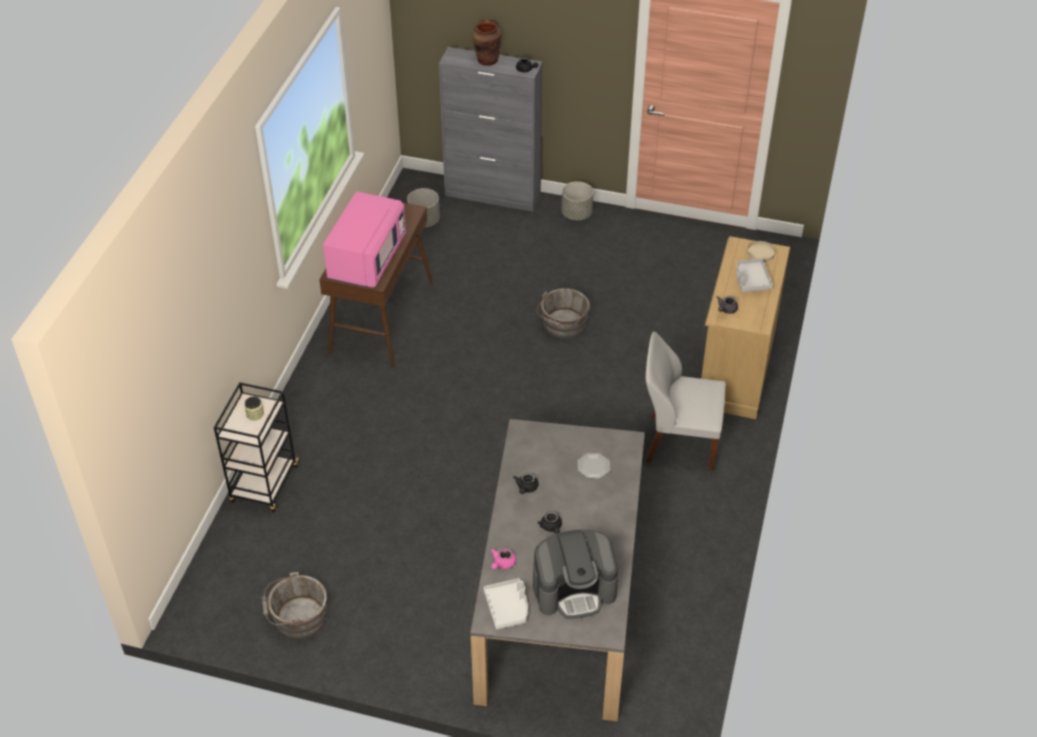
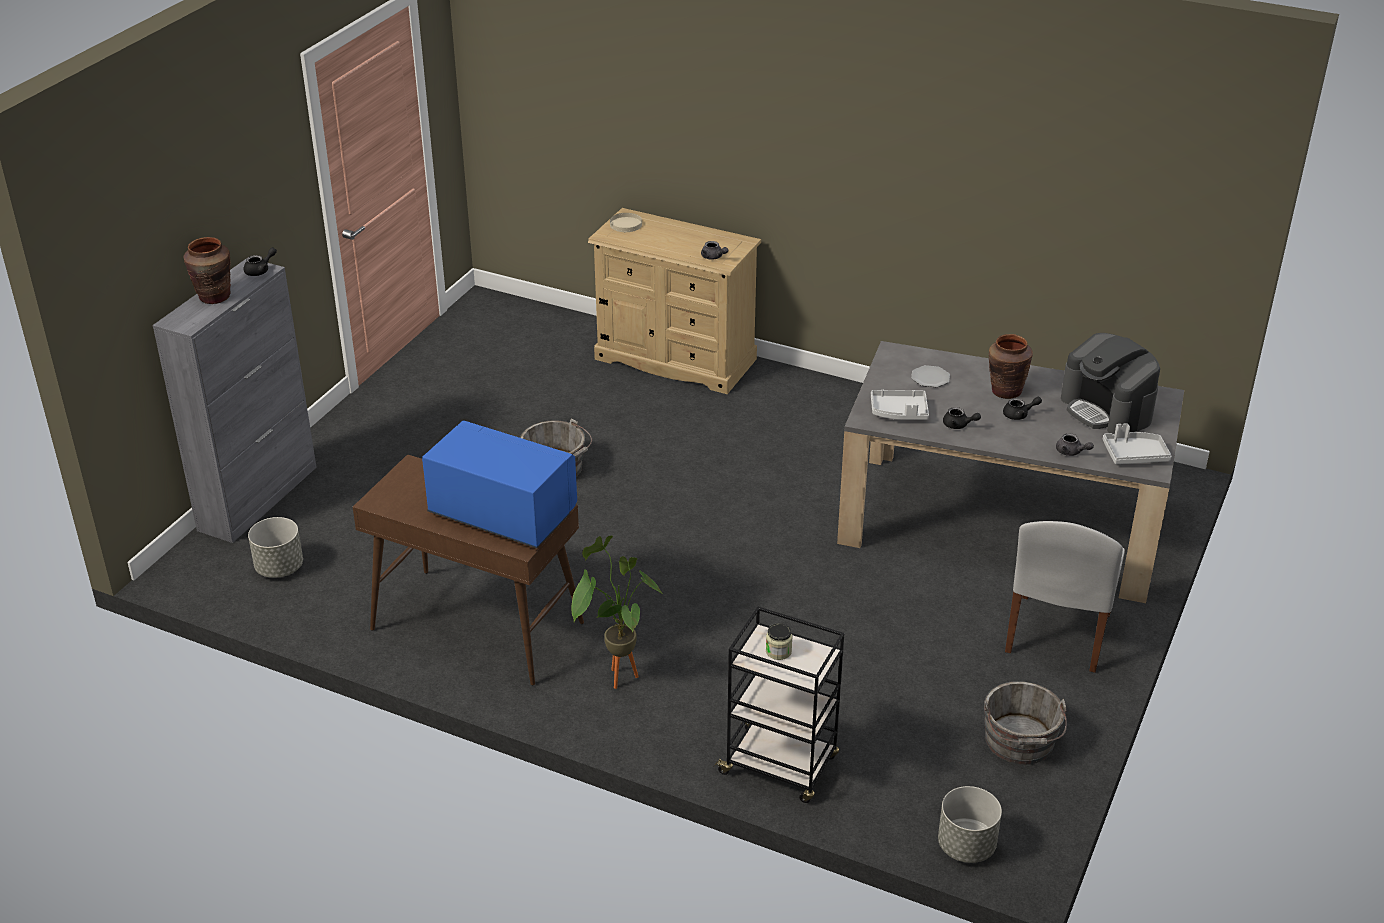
camera: 80 degrees left, 10 degrees down
(341, 391) = (613, 677): none -> potted plant
(366, 259) = (502, 514): pink microwave -> blue microwave
(502, 563) = (1071, 452): pink teapot -> grey teapot
(574, 589) = (1107, 410): coffee machine -> coffee machine turned 150 degrees clockwise
(577, 214) = (343, 432): grey planter -> grey planter (966, 846)
(586, 517) = (1006, 391): none -> brown vase
(679, 442) = (779, 413): white chair -> white chair (1056, 635)
(751, 280) = (669, 236): grey tray -> grey tray (899, 412)

